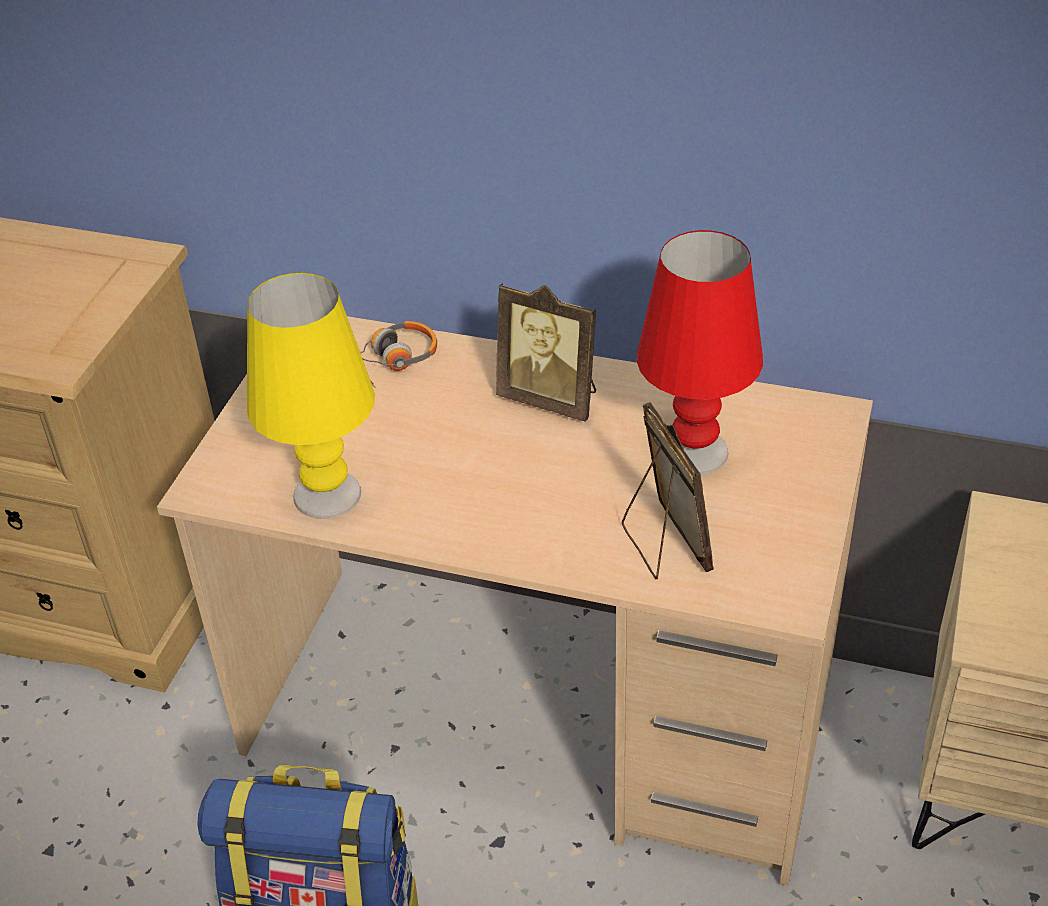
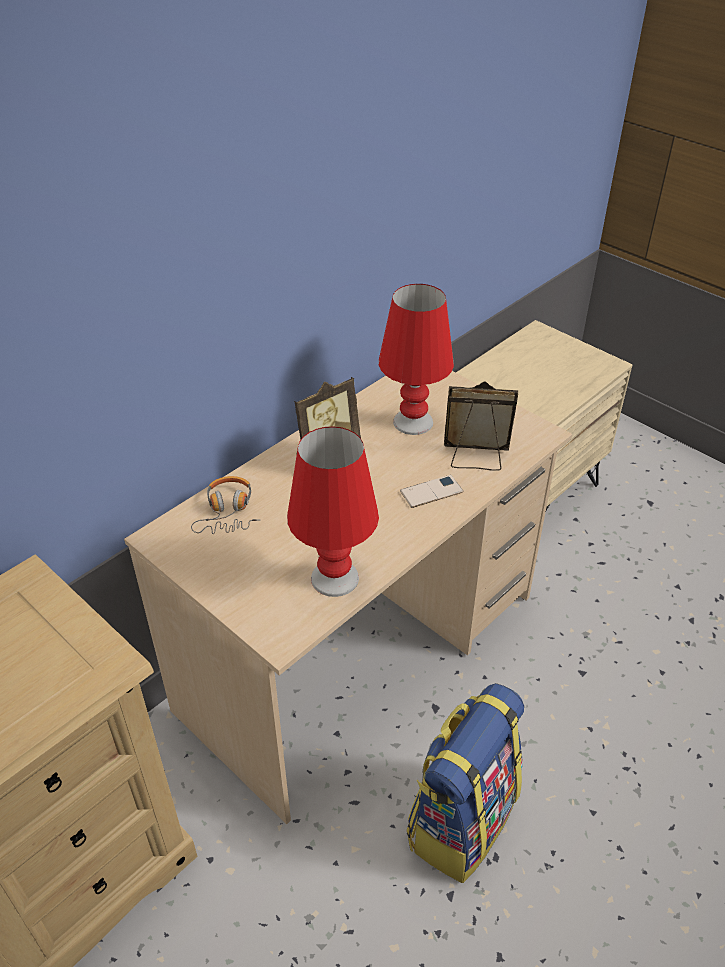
camera: 65 degrees left, 0 degrees up
(328, 494) = (335, 577): yellow table lamp -> red table lamp
(553, 524) = (431, 492): none -> phone

